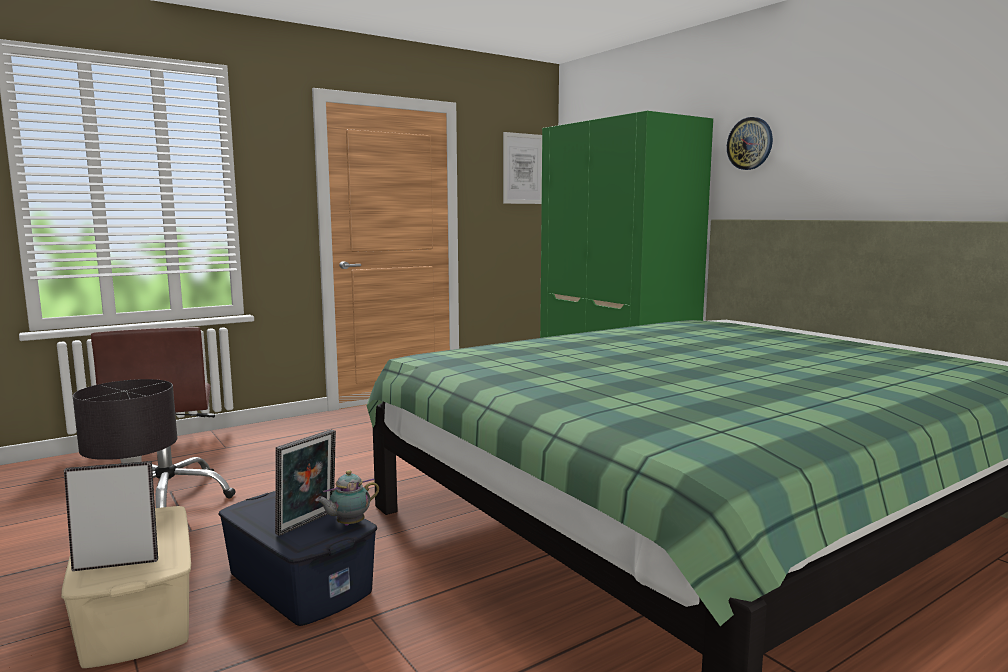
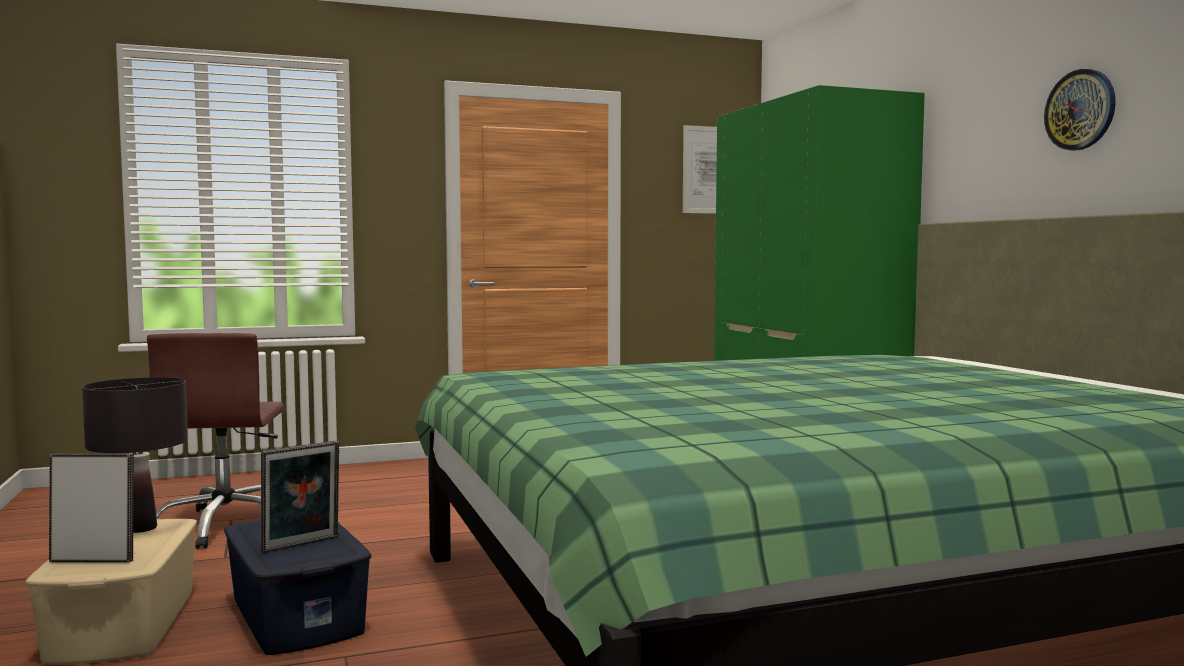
camera: 15 degrees right, 5 degrees down
(348, 524) = (341, 550): teapot -> none
(750, 143) = (967, 122): wall clock -> wall clock (1080, 110)

